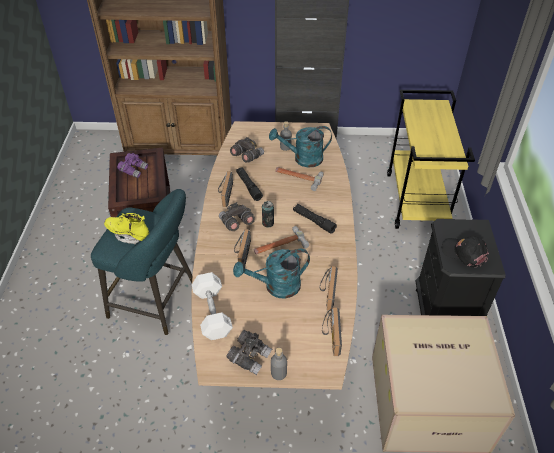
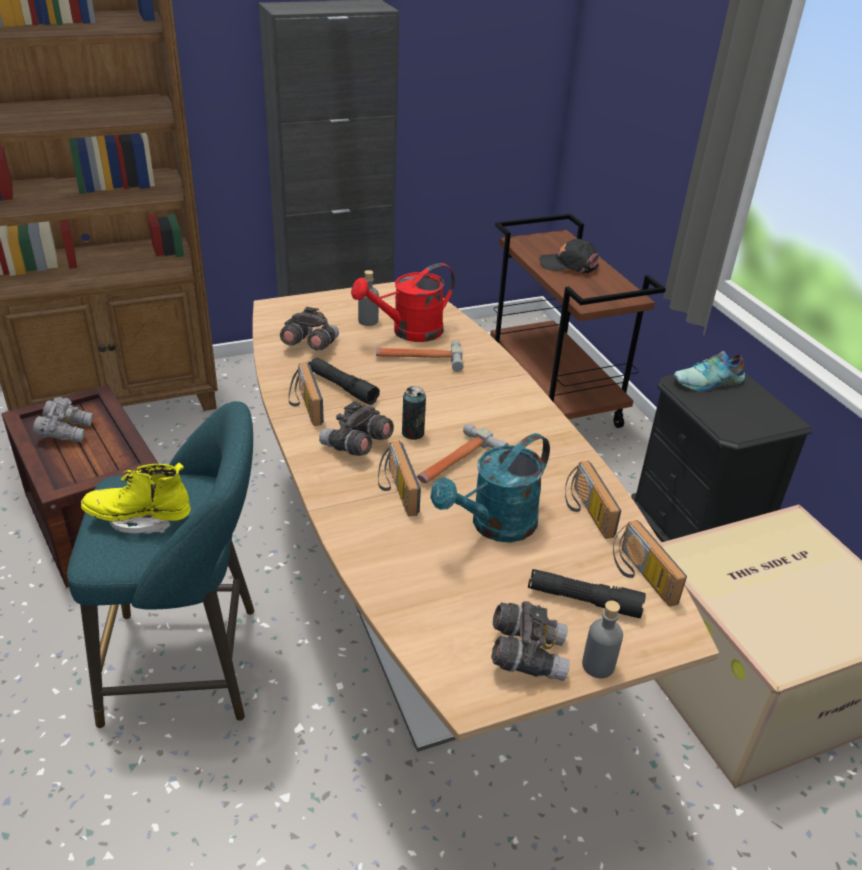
camera: 25 degrees left, 10 degrees down
(134, 170) = (66, 432): purple binoculars -> grey binoculars
(212, 312) = (406, 600): white dumbbell -> none
(303, 159) = (409, 332): turquoise watering can -> red watering can
(314, 221) = (488, 414): black flashlight -> black flashlight (583, 600)
(416, 201) = (554, 399): yellow cart -> brown cart
(462, 229) = (709, 382): none -> shoe
(464, 253) = (735, 412): black cap -> black cap (569, 265)

